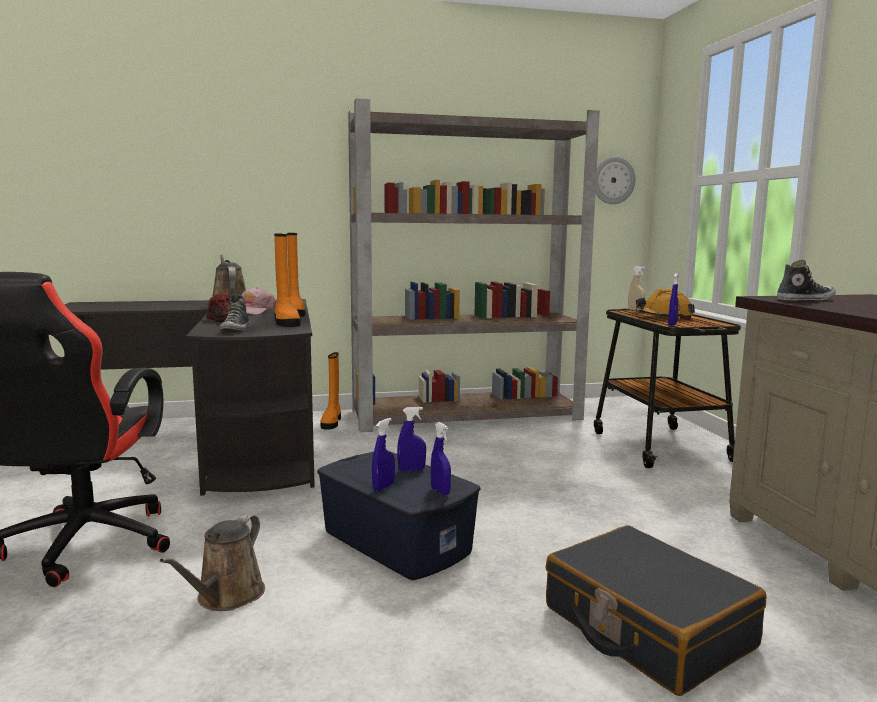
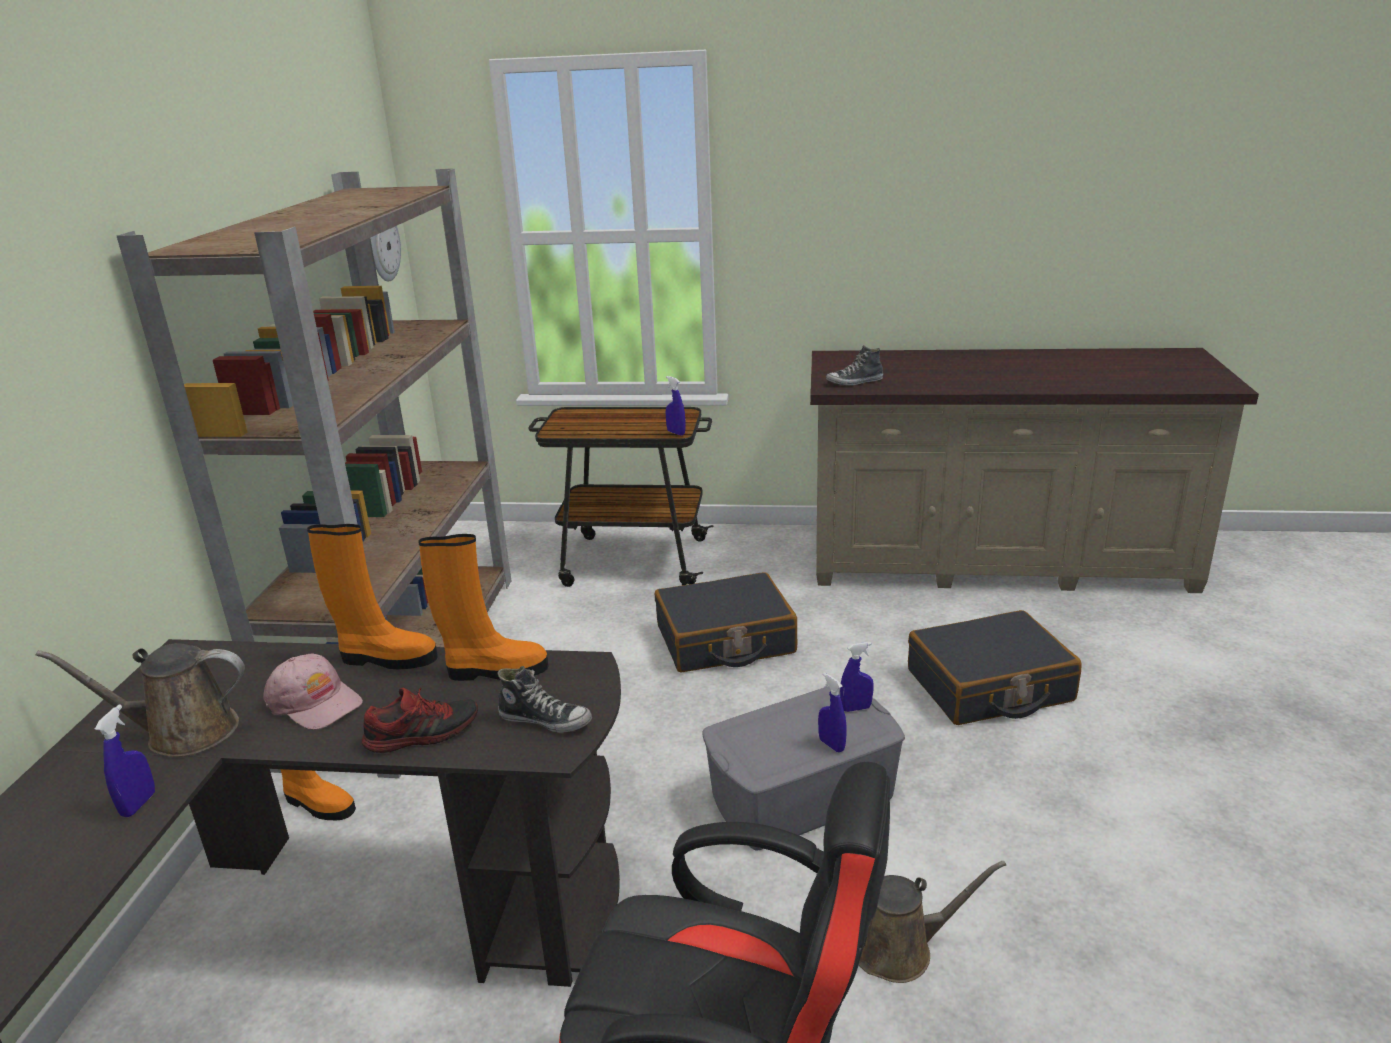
camera: 70 degrees left, 15 degrees up
(226, 597) = (900, 949): brown watering can -> brown watering can turned 45 degrees counterclockwise
(397, 541) = (801, 795): blue storage box -> grey storage box
(411, 470) = (784, 718): blue spray bottle -> blue spray bottle (139, 804)
(585, 489) = (725, 640): none -> black suitcase
(635, 310) = (558, 424): beige spray bottle -> none
(664, 317) = (616, 424): orange hard hat -> none
(804, 300) = (854, 382): shoe -> shoe turned 105 degrees counterclockwise

